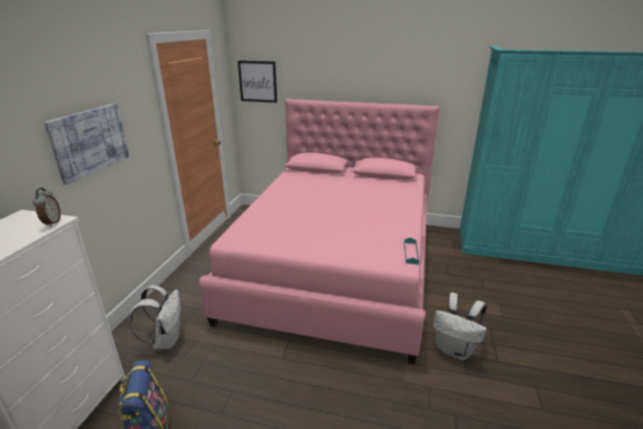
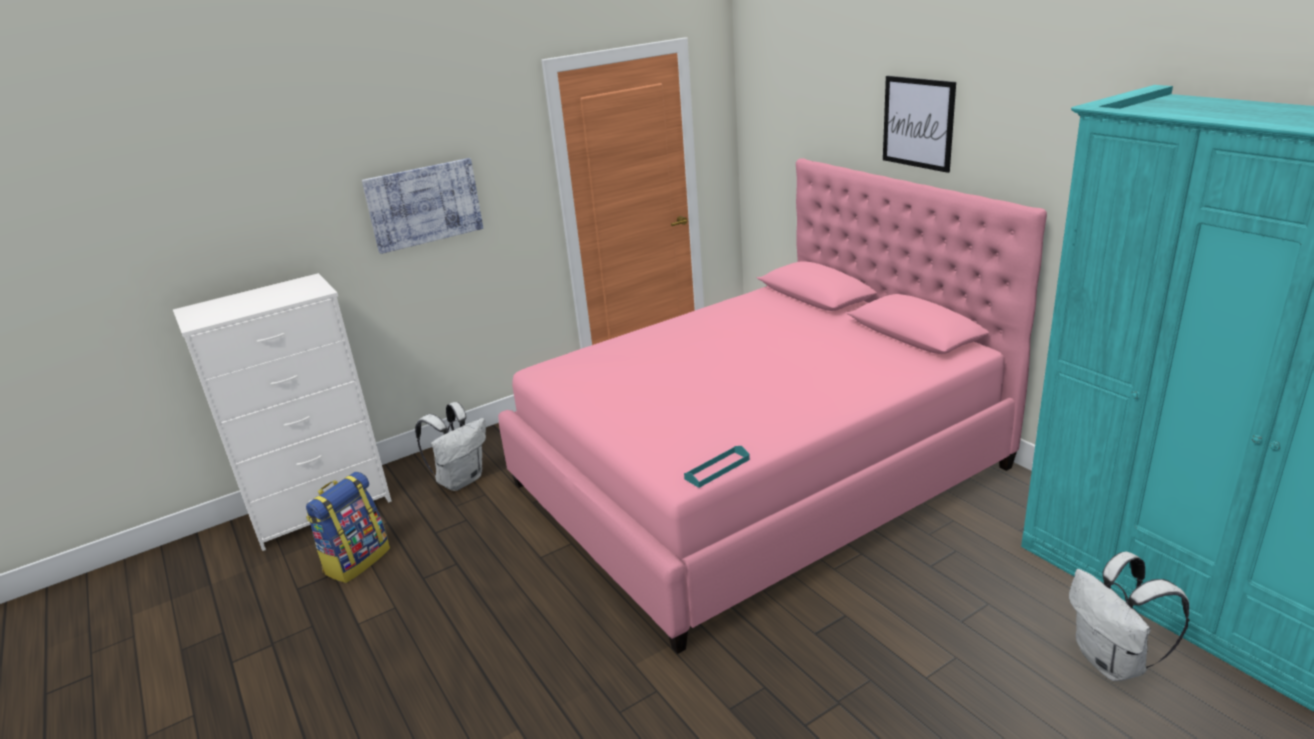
camera: 45 degrees right, 0 degrees up
(51, 223) = (313, 293): alarm clock -> none
(257, 81) = (770, 122): picture -> picture (918, 123)
(455, 350) = (762, 673): white backpack -> white backpack (1113, 662)

